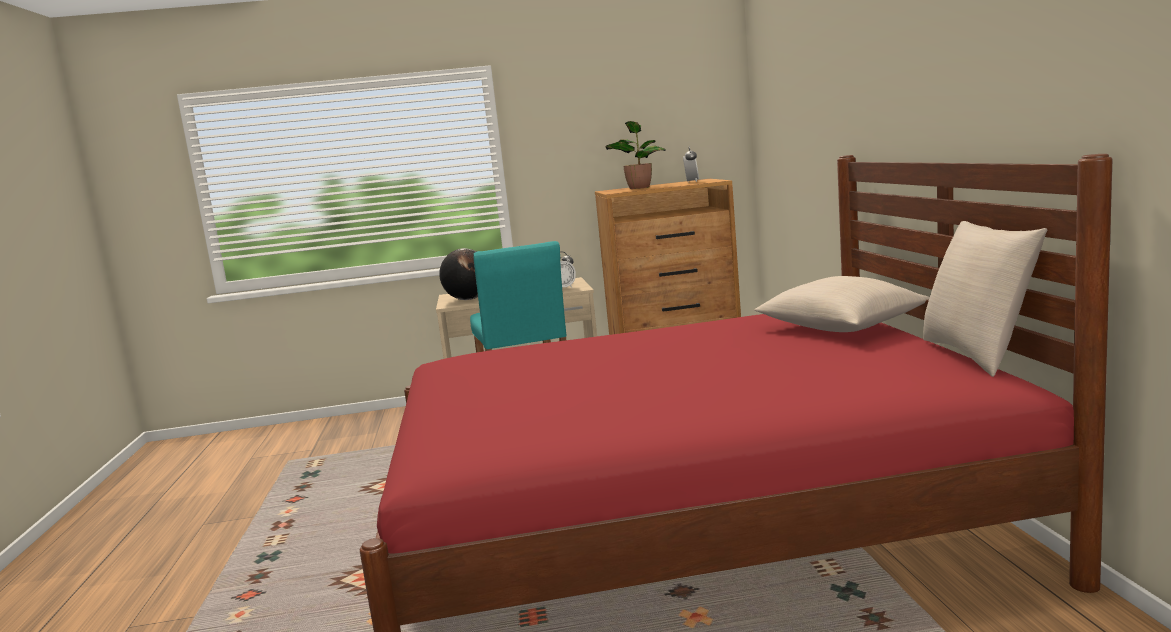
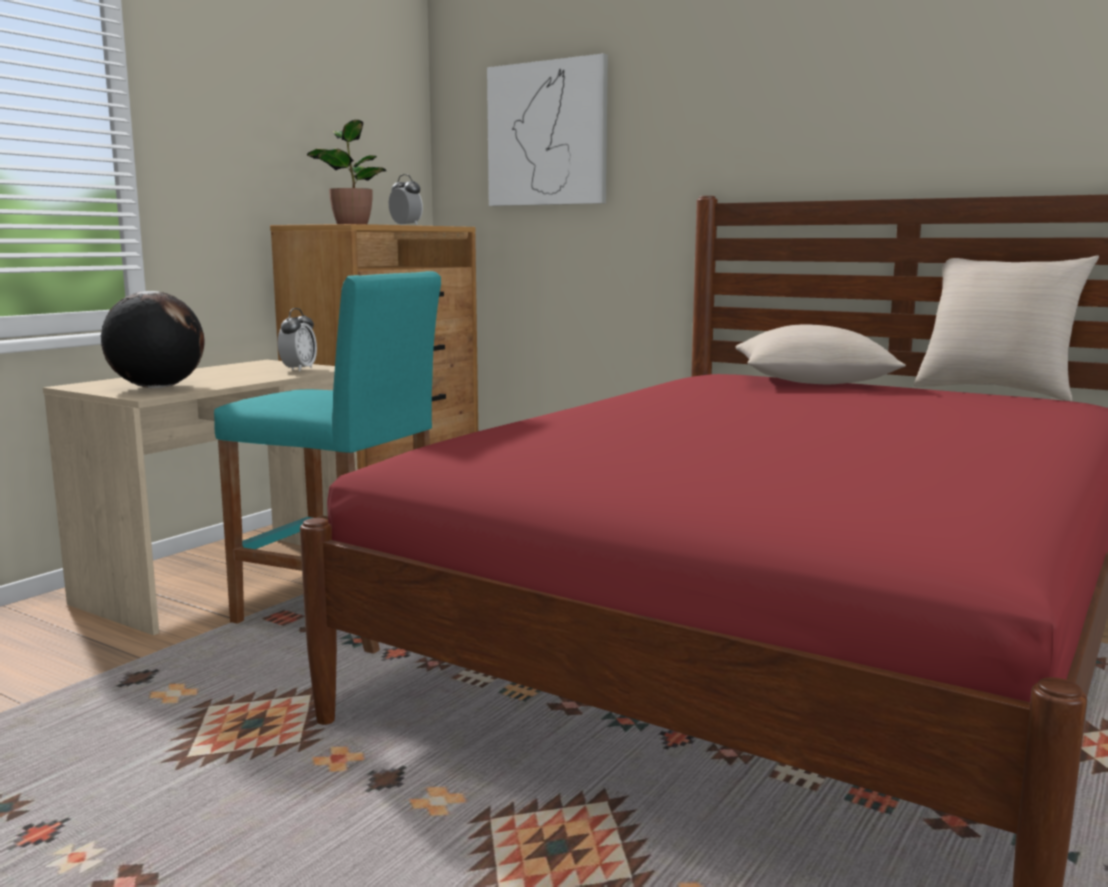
camera: 50 degrees left, 0 degrees up
(789, 103) = (547, 134): none -> picture

